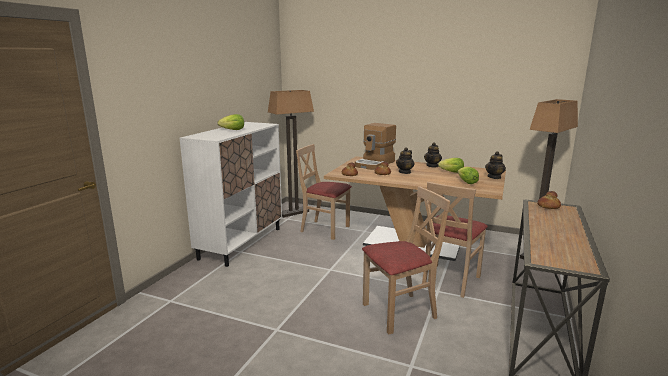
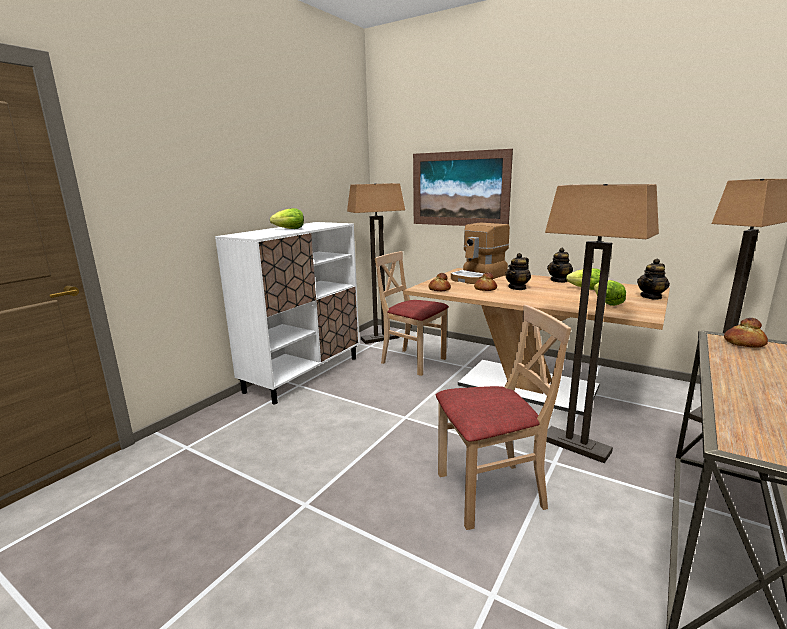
camera: 10 degrees right, 0 degrees up
(355, 95) = (459, 189): none -> picture
(449, 280) = (575, 446): beige chair -> floor lamp

